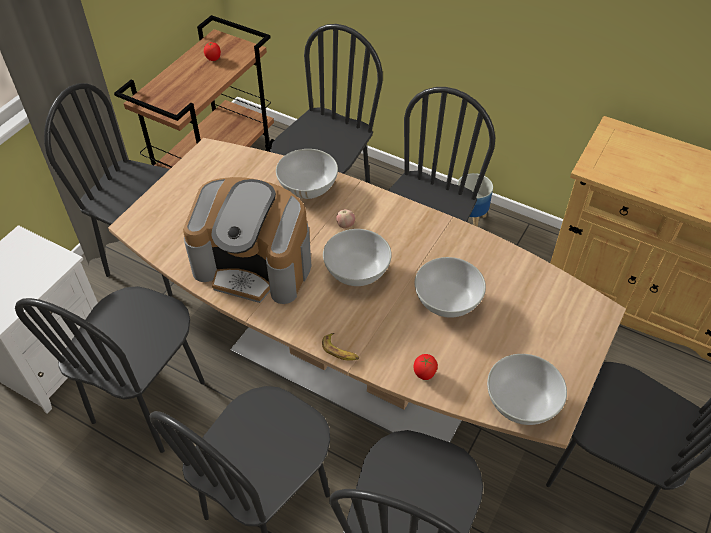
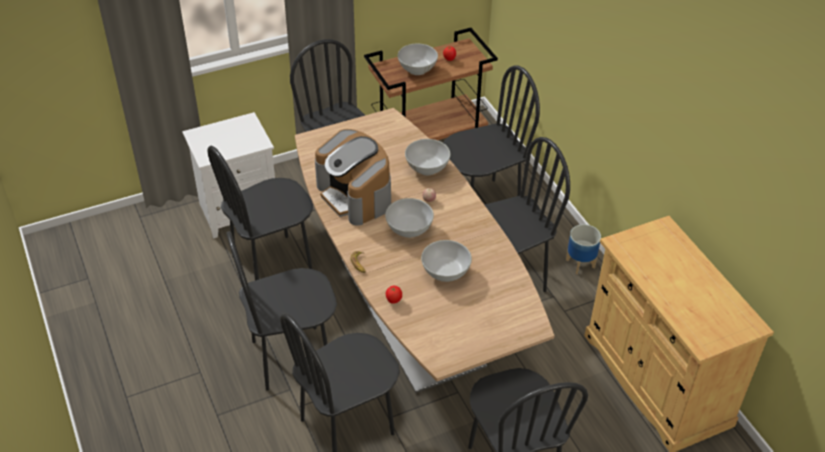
camera: 35 degrees right, 5 degrees down
(520, 404) = (432, 345): white bowl -> white bowl (417, 69)

